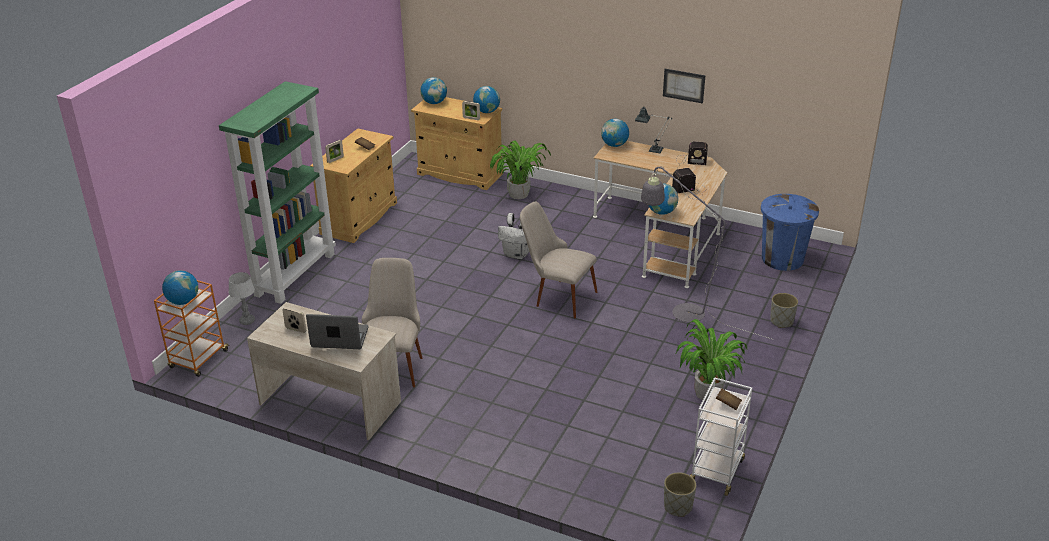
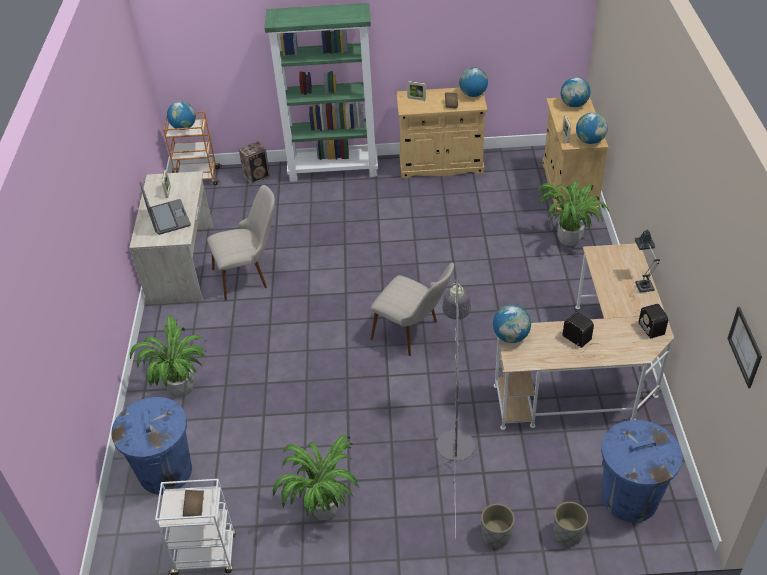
camera: 65 degrees right, 10 degrees up
(247, 321) = (257, 176): table lamp -> speaker
(510, 442) = (181, 388): none -> potted plant
(517, 254) = (462, 280): white backpack -> none
(557, 296) = (414, 334): beige chair -> beige chair turned 120 degrees clockwise
(608, 475) = (166, 471): none -> blue trash can
(614, 145) = (624, 252): globe -> globe (473, 94)
(678, 507) = (142, 540): grey planter -> grey planter (567, 534)
(684, 85) = (682, 236): picture -> picture (745, 346)

